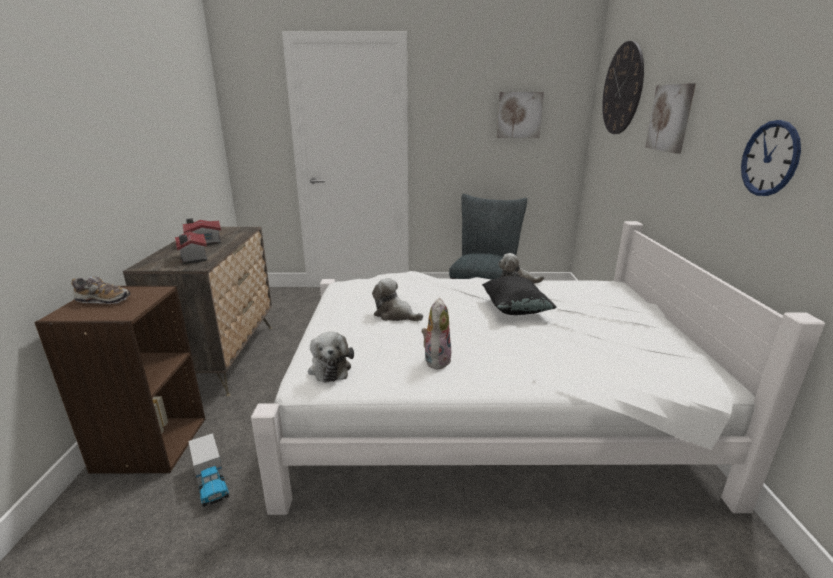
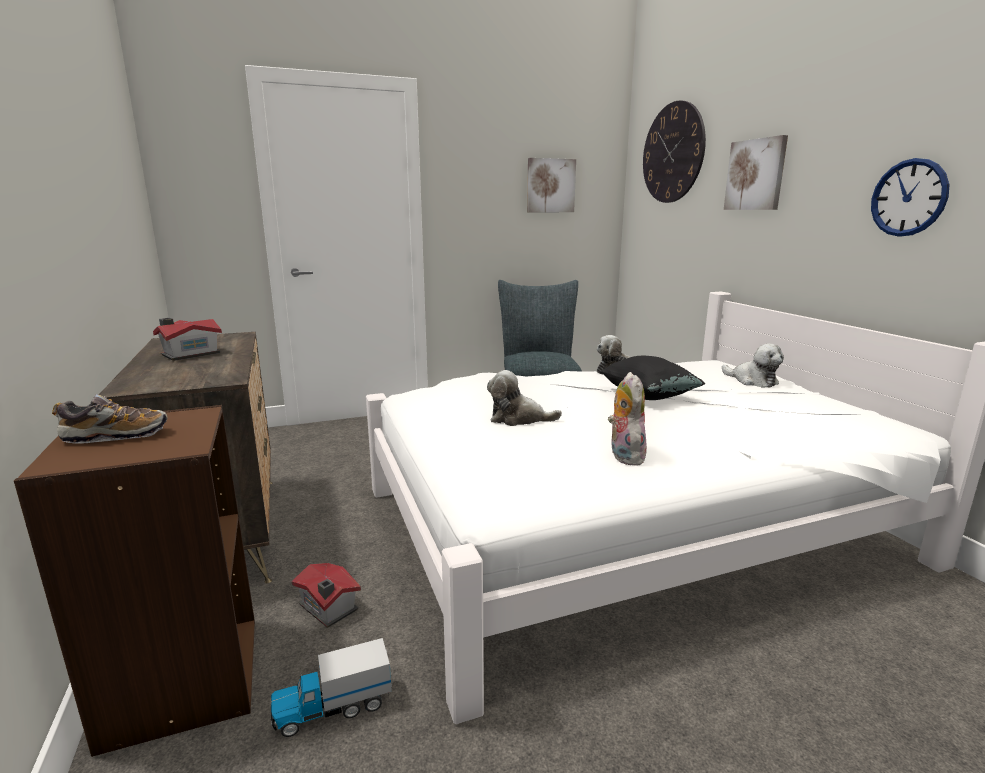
camera: 20 degrees left, 5 degrees down
(192, 258) = (200, 372): toy house -> toy house (327, 609)
(211, 483) = (333, 707): toy truck -> toy truck turned 120 degrees clockwise
(330, 368) = (504, 487): plush toy -> plush toy (752, 381)

